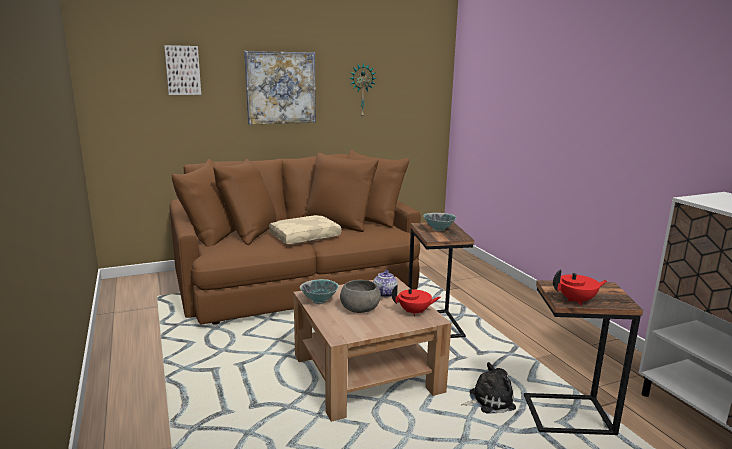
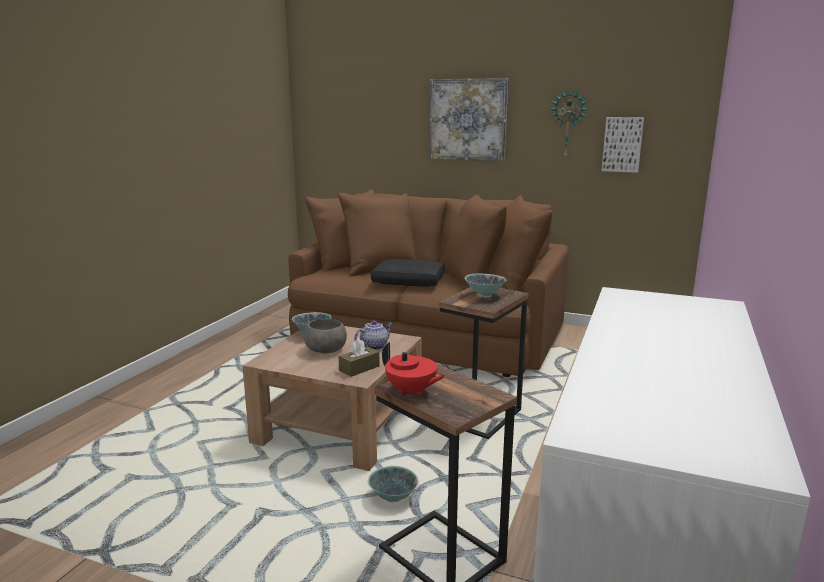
camera: 45 degrees right, 0 degrees up
(182, 70) = (374, 100): picture -> picture (622, 144)
(305, 237) = (409, 281): beige pillow -> black pillow
(414, 312) = (359, 368): red teapot -> brown tissue box
(488, 400) = (392, 498): plush toy -> bowl

